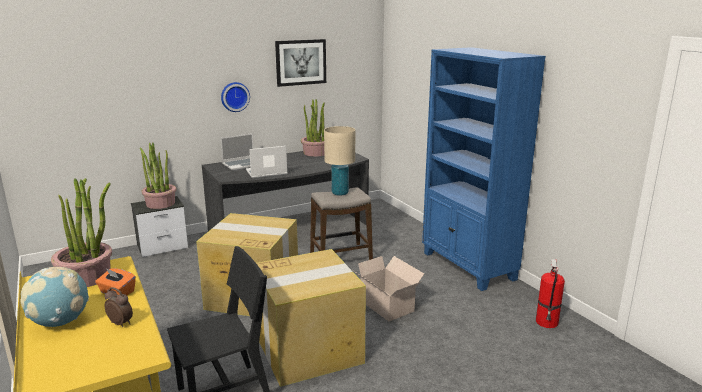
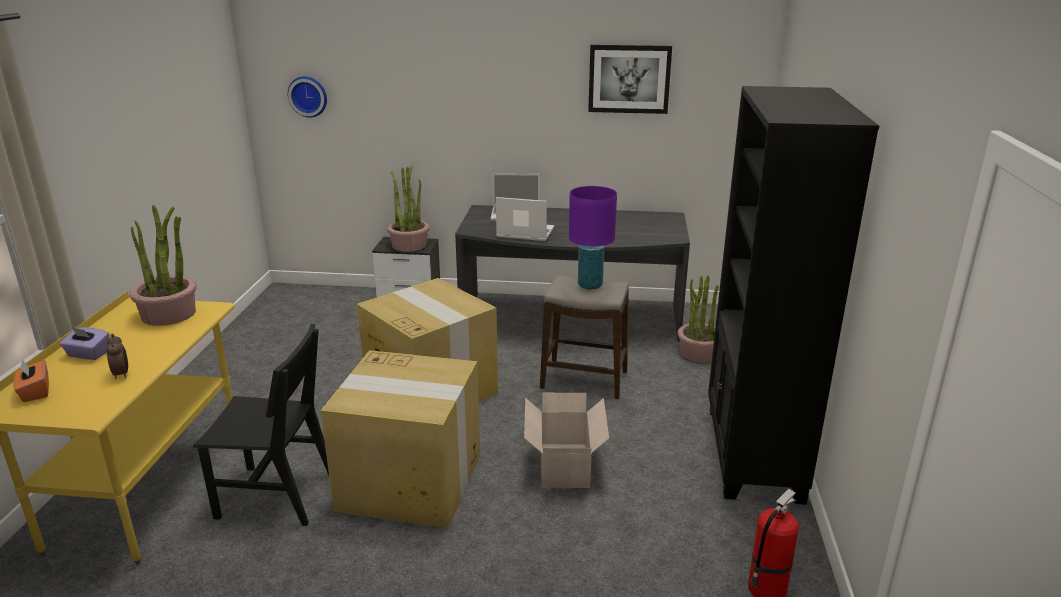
camera: 35 degrees right, 5 degrees up
(60, 322) = (88, 354): globe -> purple tissue box
(117, 292) = (165, 340): orange tissue box -> orange tissue box (35, 392)
(234, 96) = (525, 119): wall clock -> wall clock (308, 96)
(315, 153) = (630, 217): potted plant -> potted plant (699, 353)
(340, 193) = (590, 285): beige table lamp -> purple table lamp
(468, 266) = (752, 453): blue bookcase -> black bookcase

